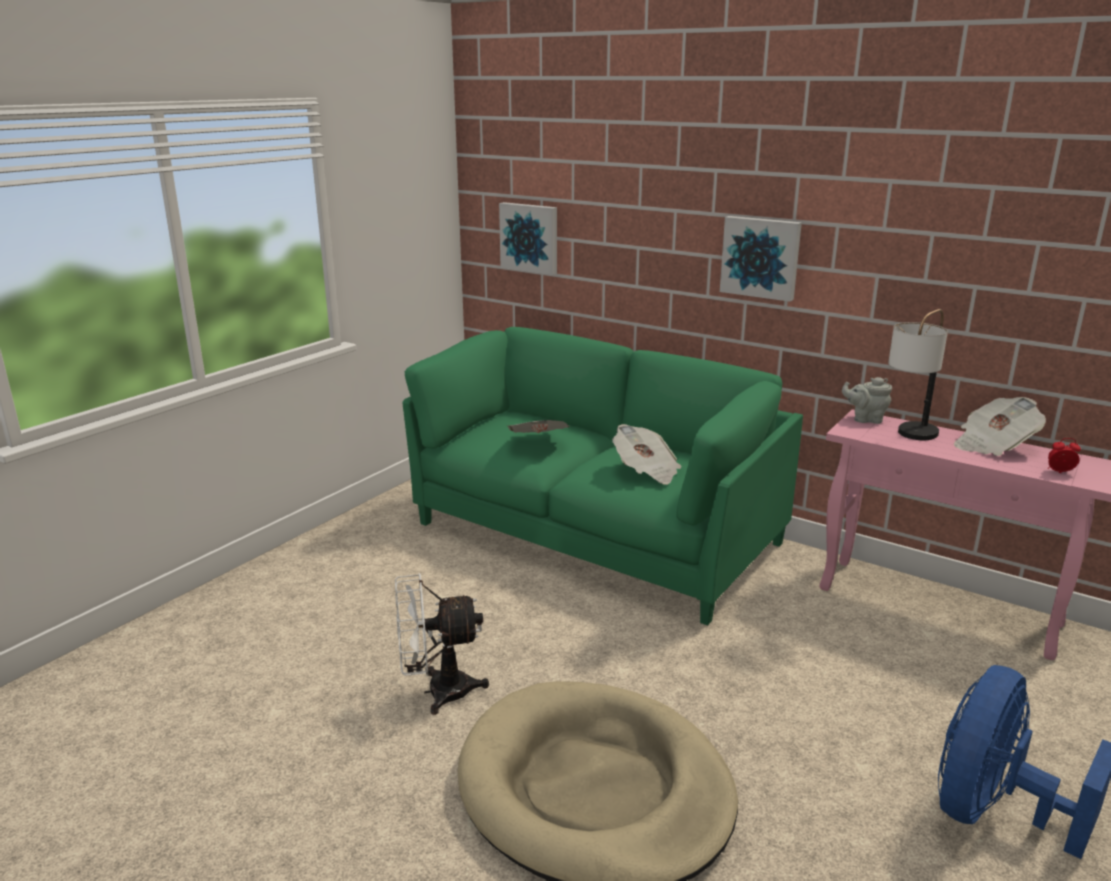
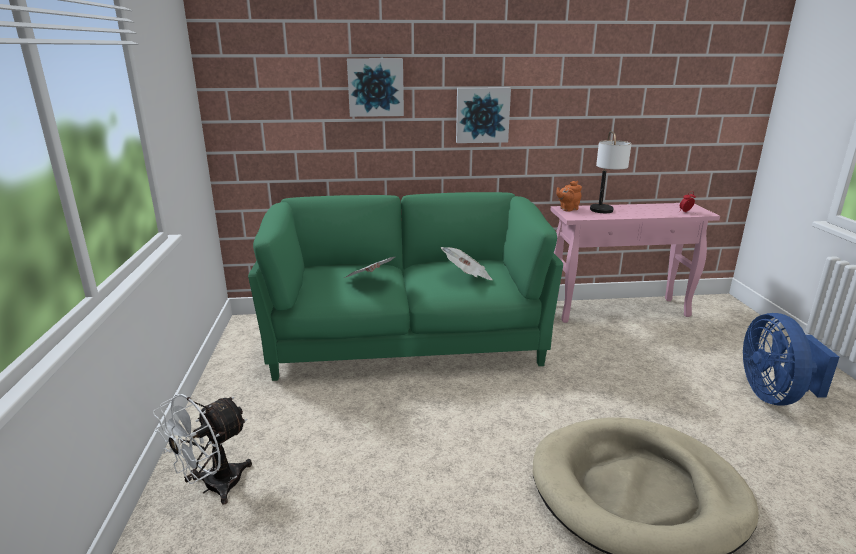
camera: 40 degrees left, 0 degrees up
(437, 692) = (463, 491): white fan -> white fan (213, 487)
(530, 237) = (282, 123): picture -> picture (375, 87)
(865, 419) = (567, 209): grey teapot -> orange teapot
(993, 445) = (639, 207): newspaper -> none

